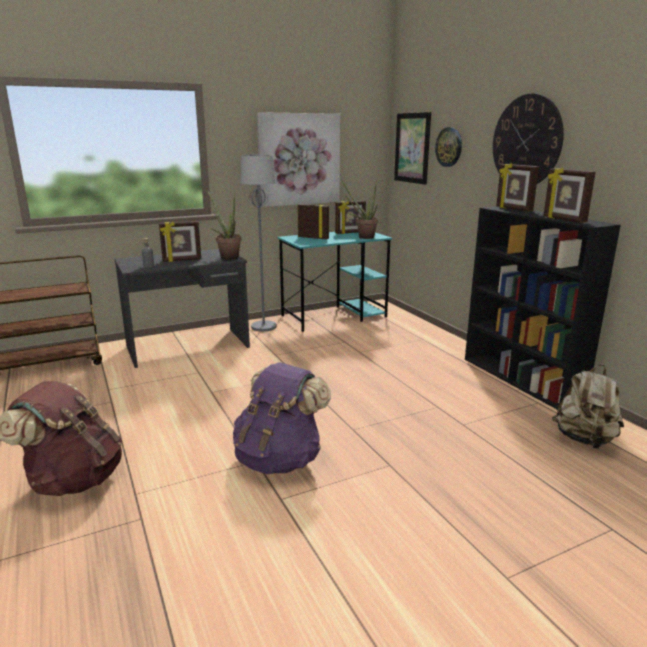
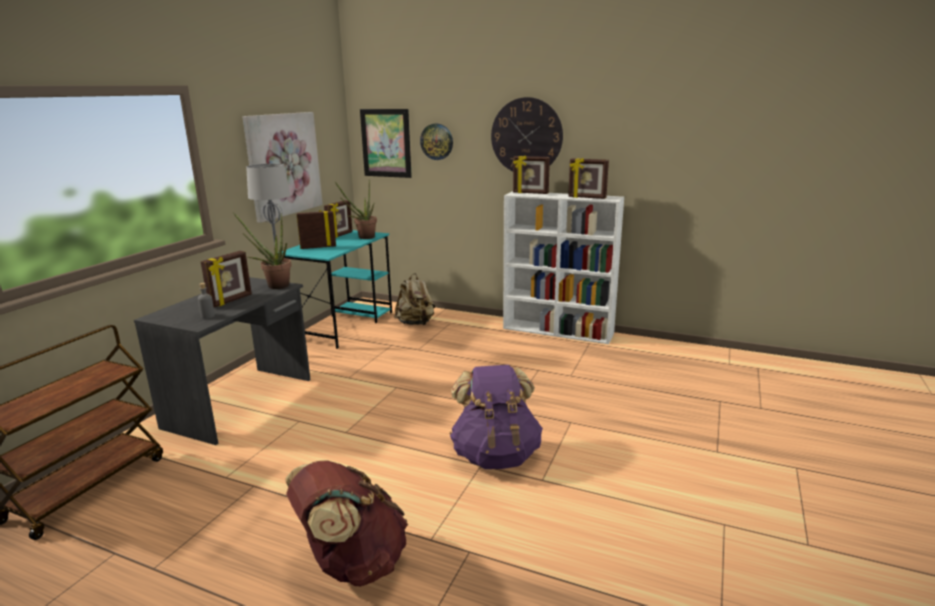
camera: 40 degrees left, 0 degrees up
(521, 380) = (559, 331): black bookcase -> white bookcase
(584, 439) = (643, 357): beige backpack -> beige backpack (416, 323)

